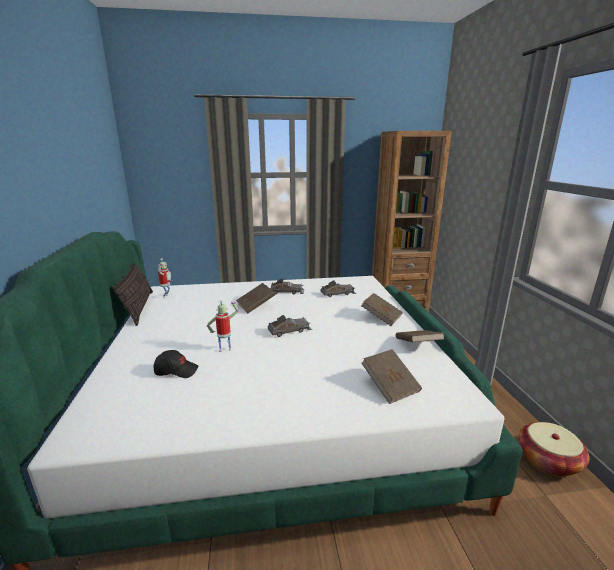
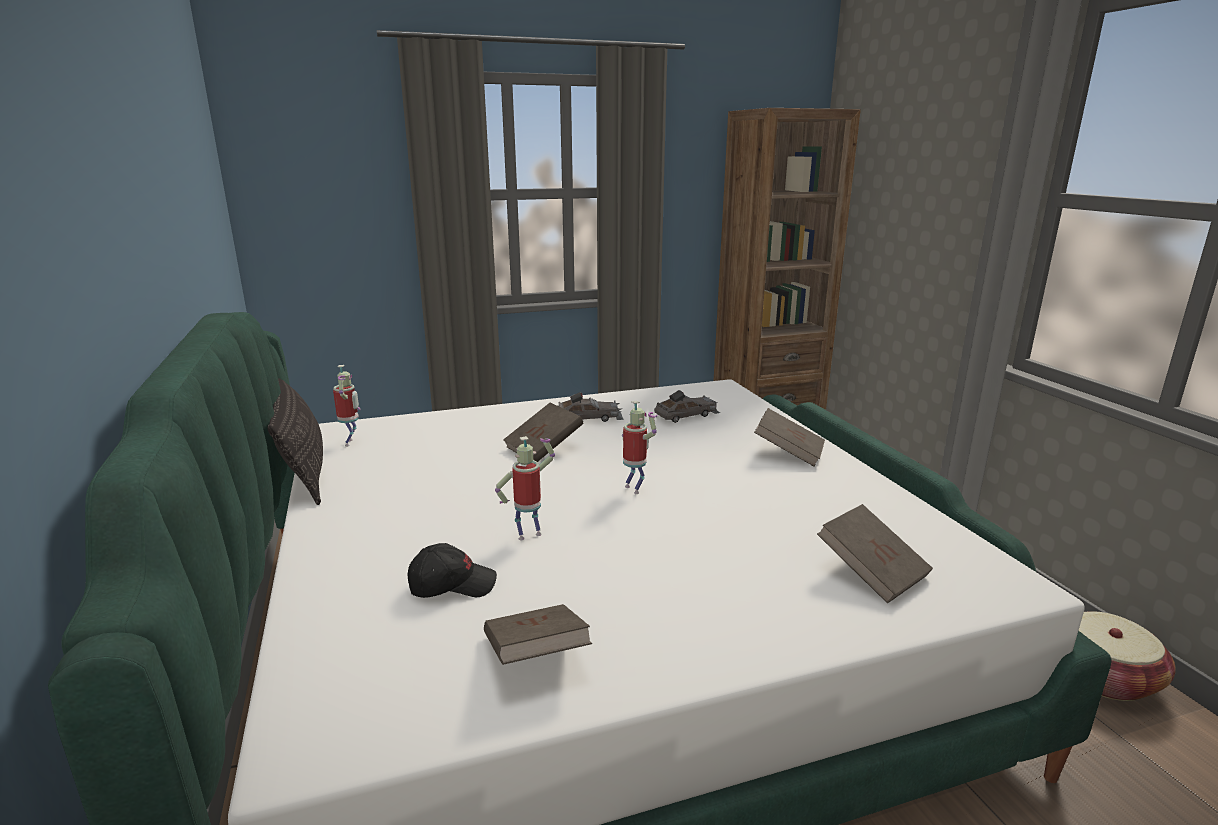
camera: 10 degrees left, 0 degrees up
(290, 330) = (635, 489): grey toy car -> toy robot
(417, 346) = (878, 497): brown book -> brown book (535, 656)

